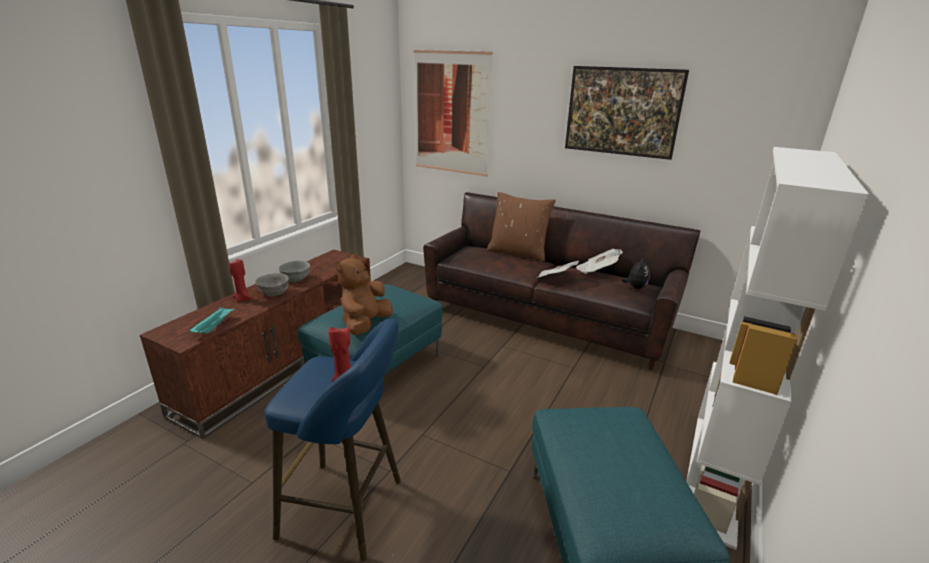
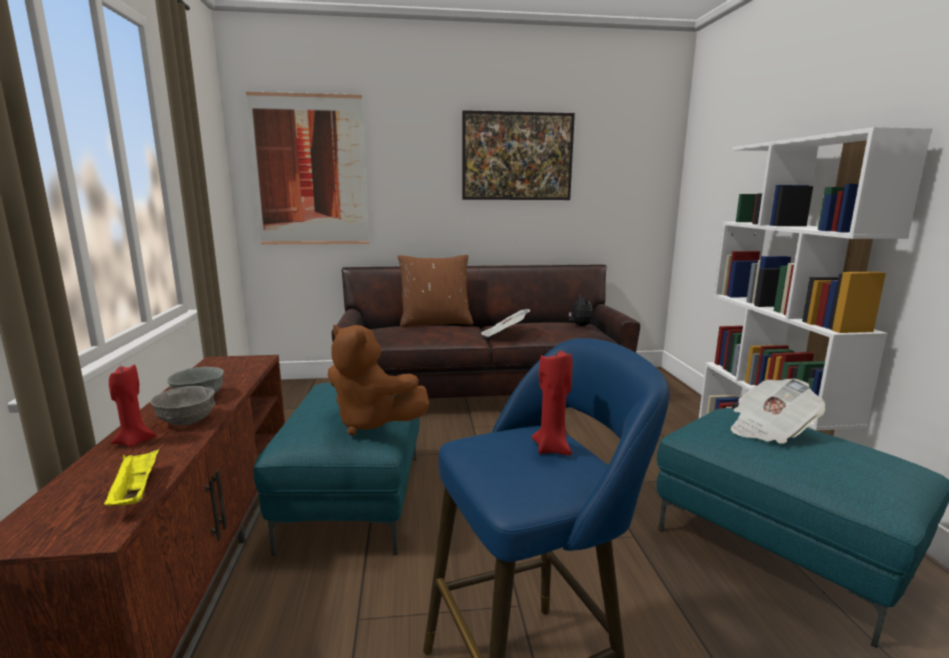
camera: 35 degrees left, 10 degrees down
(214, 327) = (135, 491): turquoise tray -> yellow tray
(365, 325) = (372, 423): brown plush toy -> brown plush toy turned 45 degrees counterclockwise
(596, 271) = (531, 321): newspaper -> newspaper (769, 430)

